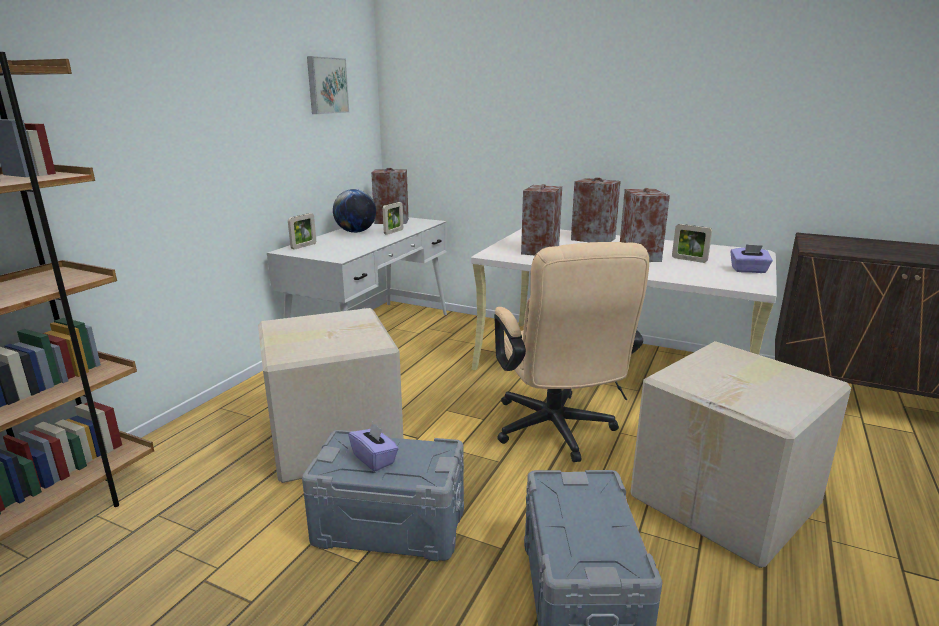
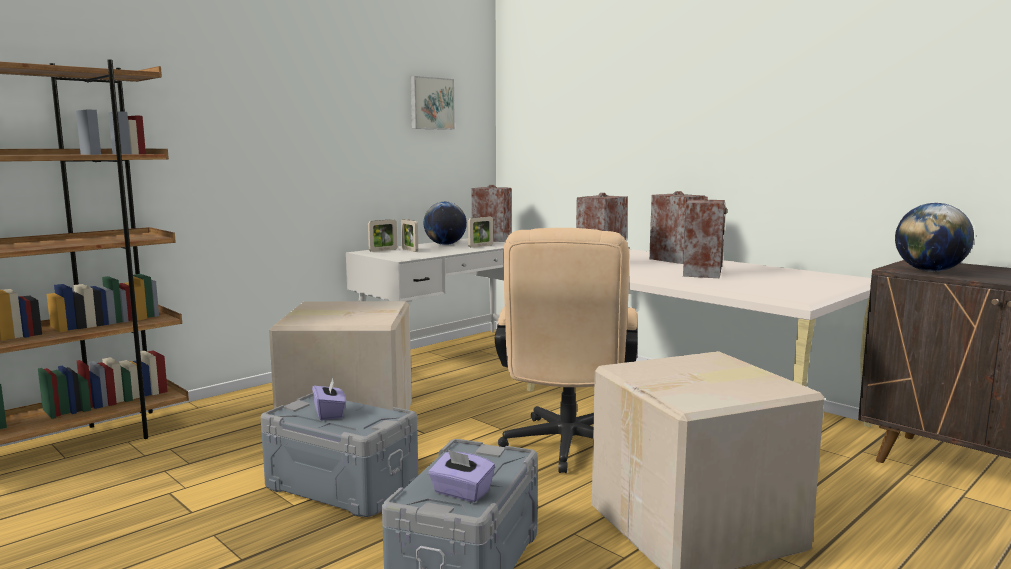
camera: 20 degrees right, 10 degrees down
(689, 260) = (755, 279): picture frame -> picture frame (409, 250)
(748, 270) = (811, 290): purple tissue box -> purple tissue box (461, 493)
(839, 249) = (929, 271): none -> globe

